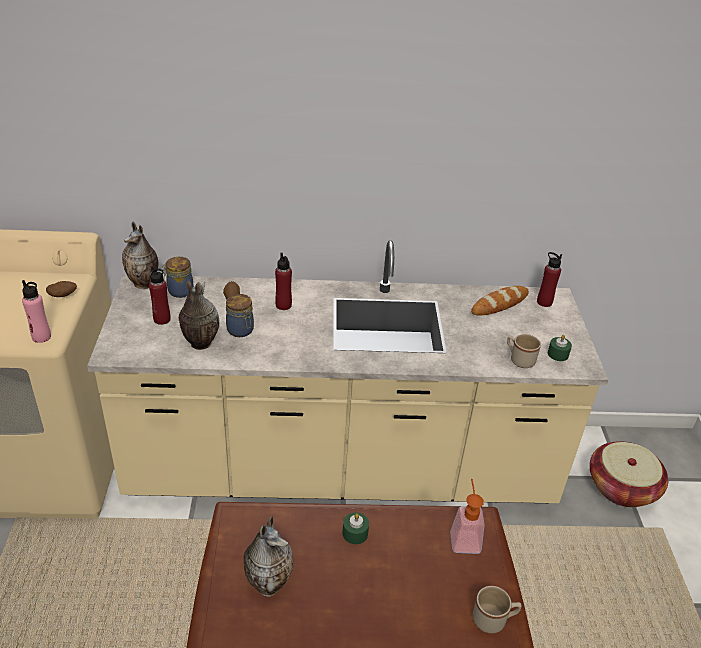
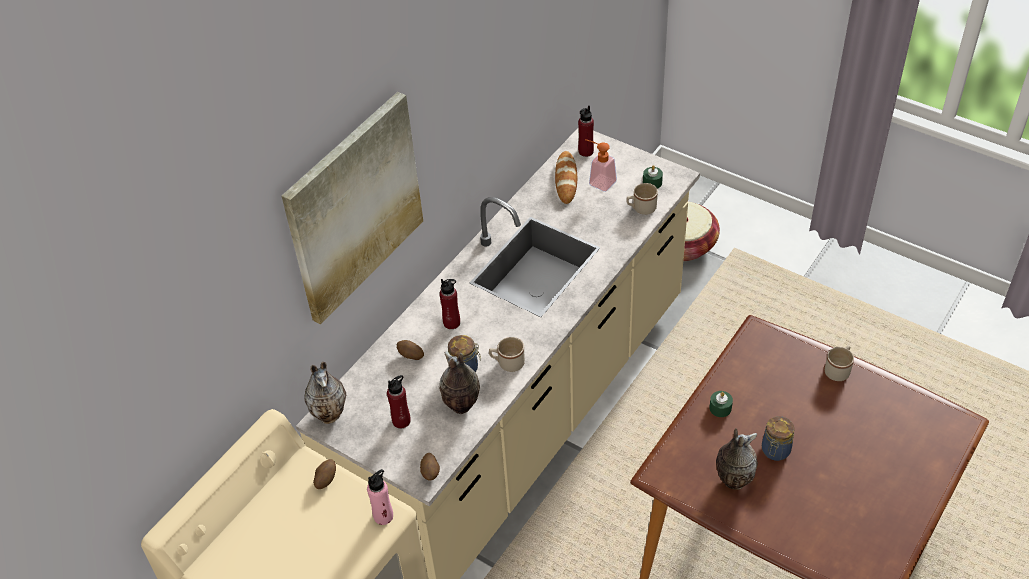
camera: 50 degrees left, 10 degrees up
(118, 355) = (430, 473): none -> potato
(179, 291) = (366, 391): jar -> jar (775, 451)
(240, 132) = (354, 207): none -> picture
(266, 351) = (507, 363): none -> beige mug
(464, 537) = (764, 347): soap dispenser -> soap dispenser (598, 181)

